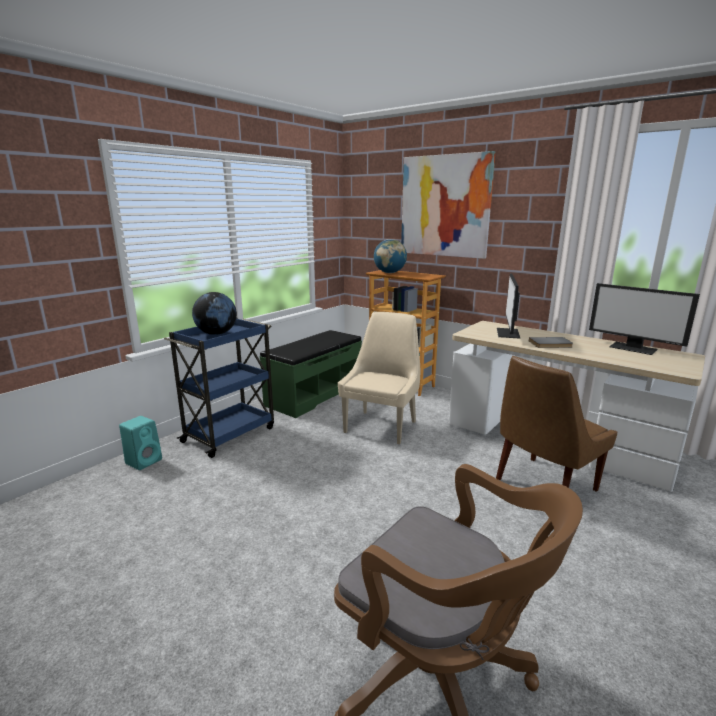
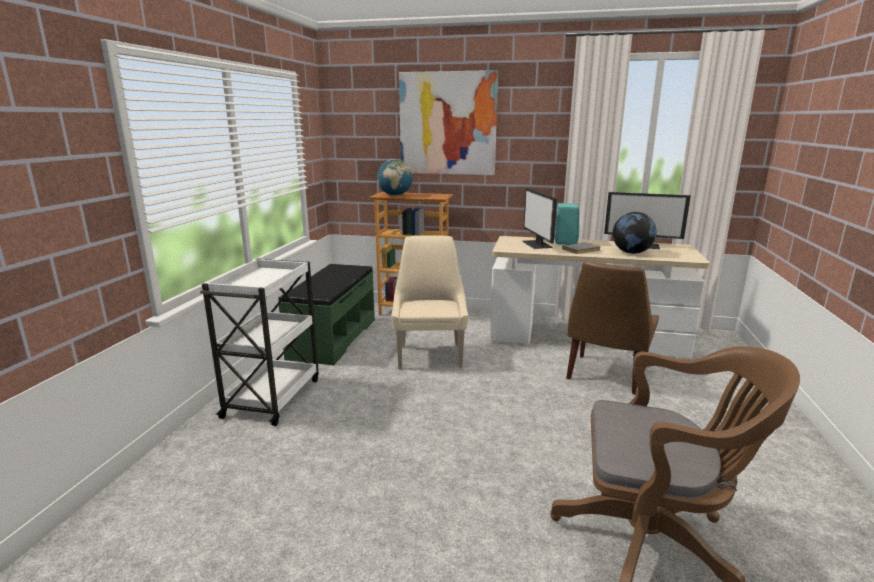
camera: 25 degrees left, 0 degrees up
(144, 461) = (192, 449): turquoise speaker -> turquoise speaker (565, 242)
(216, 334) = (254, 279): globe -> globe (631, 253)
(230, 434) = (273, 396): blue cart -> white cart

